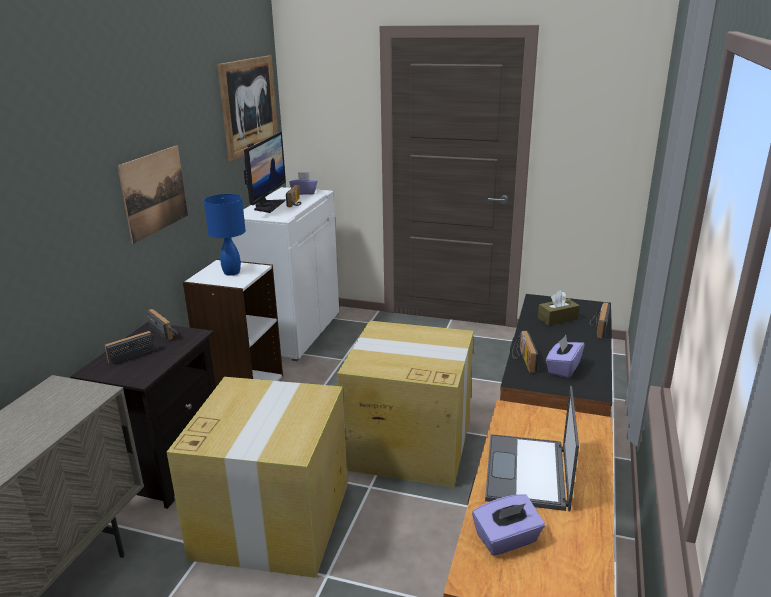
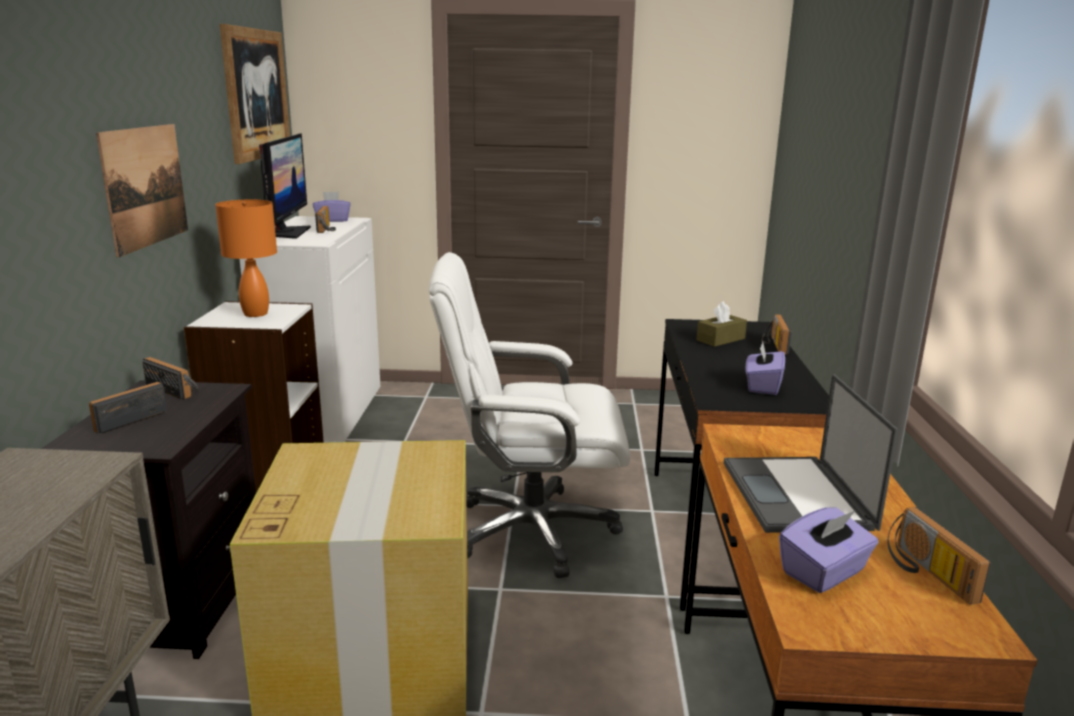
camera: 15 degrees left, 5 degrees down
(231, 272) = (255, 314): blue table lamp -> orange table lamp
(407, 443) = (531, 530): cardboard box -> white office chair
(522, 360) = (707, 381): radio -> radio (925, 572)

